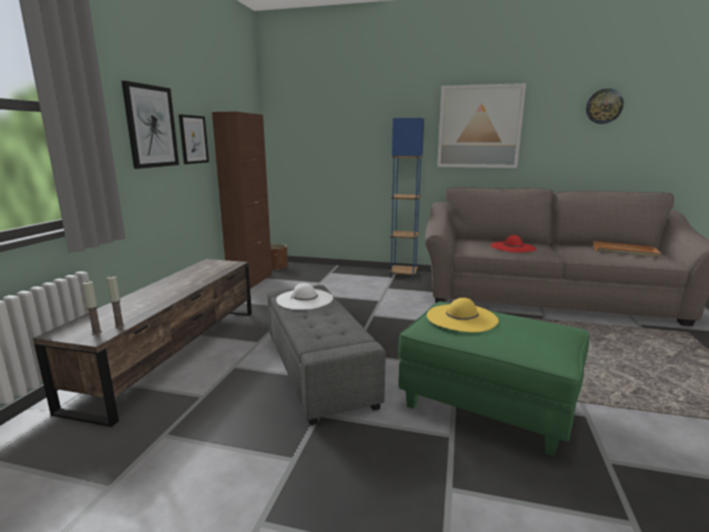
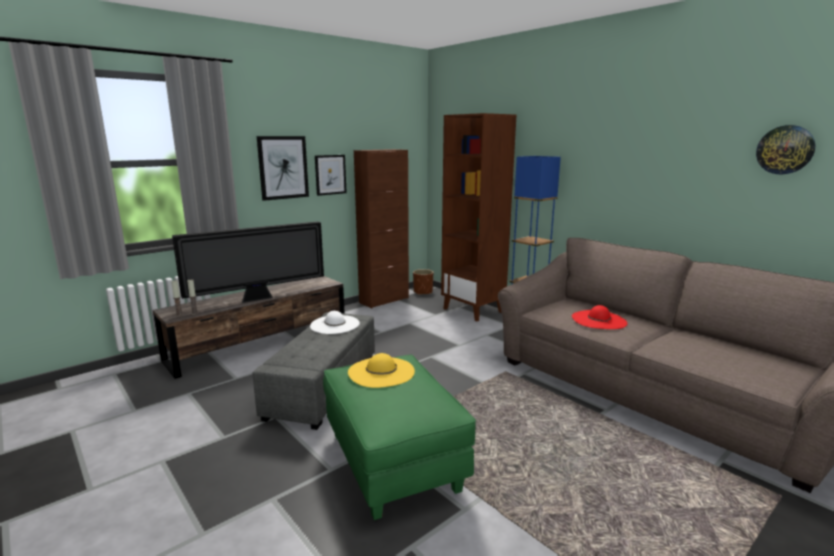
camera: 35 degrees right, 0 degrees up
(177, 293) = (258, 298): none -> television
(346, 272) = (473, 310): none -> brown bookcase
(479, 127) = (619, 169): picture -> none
(625, 251) = (745, 359): orange tray -> none

